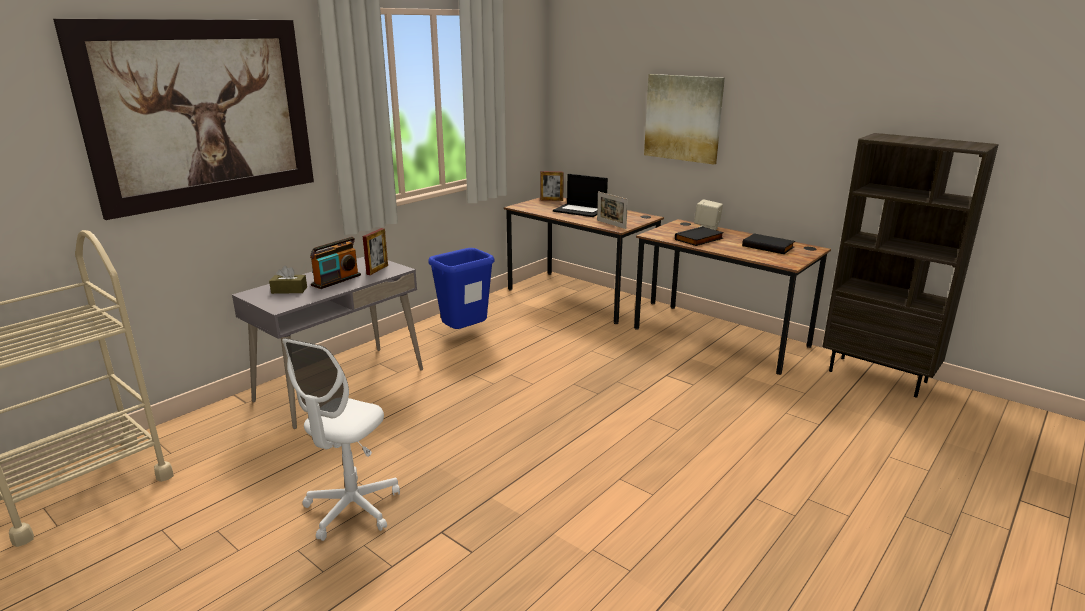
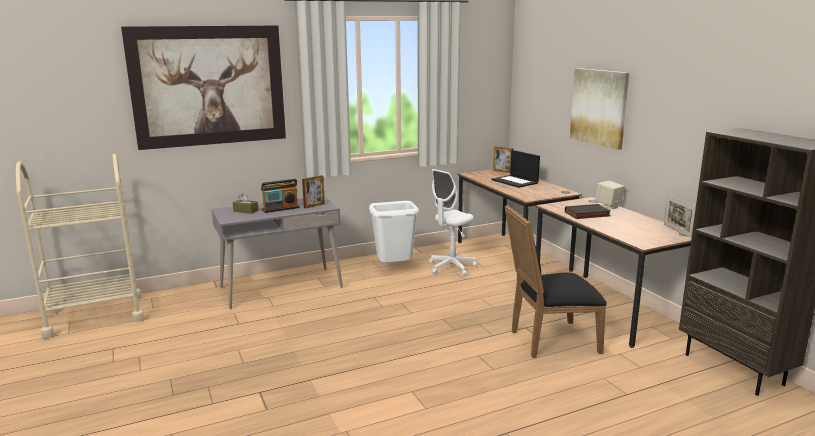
camera: 25 degrees right, 5 degrees down
(352, 509) = (220, 364): white office chair -> white office chair (451, 267)
(465, 334) = (395, 269): blue trash can -> white trash can
(611, 224) = (526, 194): picture frame -> picture frame (677, 231)
(702, 384) = (549, 341): none -> black chair
(768, 246) = (645, 227): black book -> none

